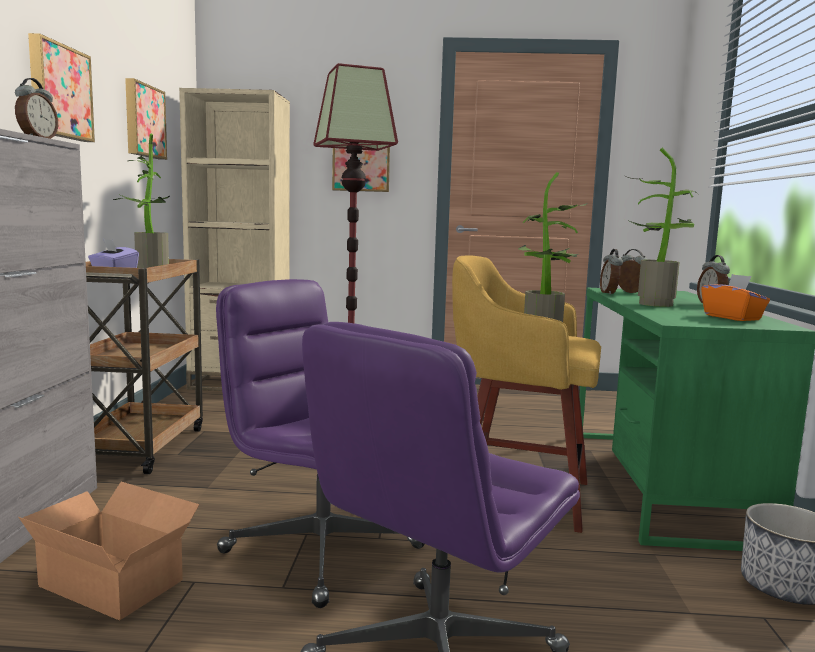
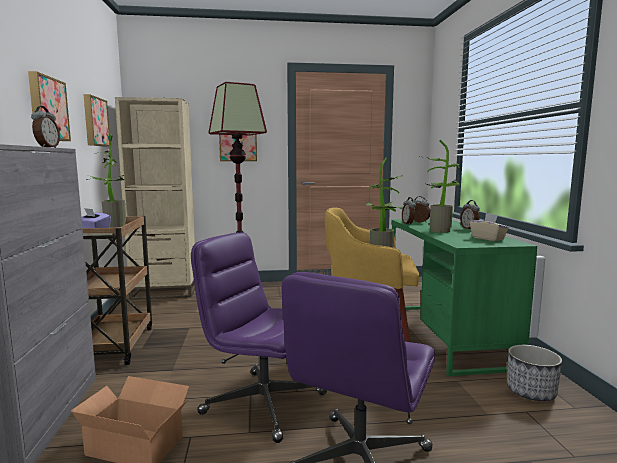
camera: 10 degrees left, 0 degrees up
(732, 317) = (488, 238): orange tissue box -> beige tissue box

